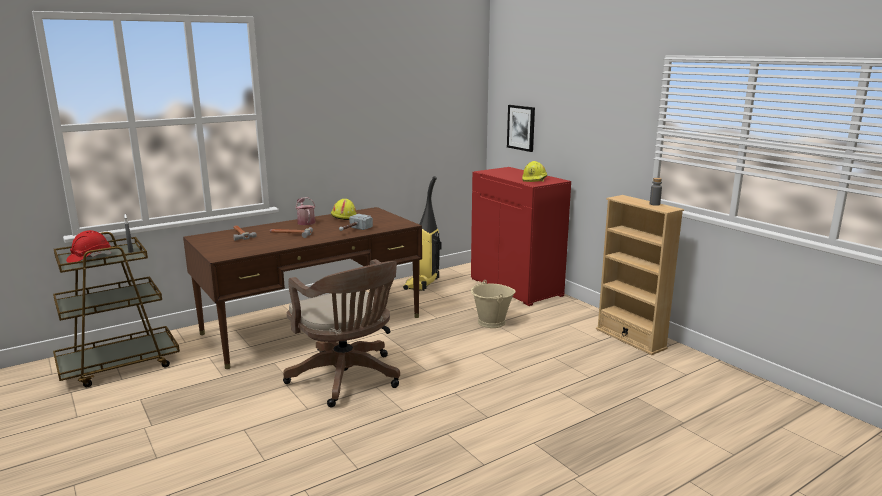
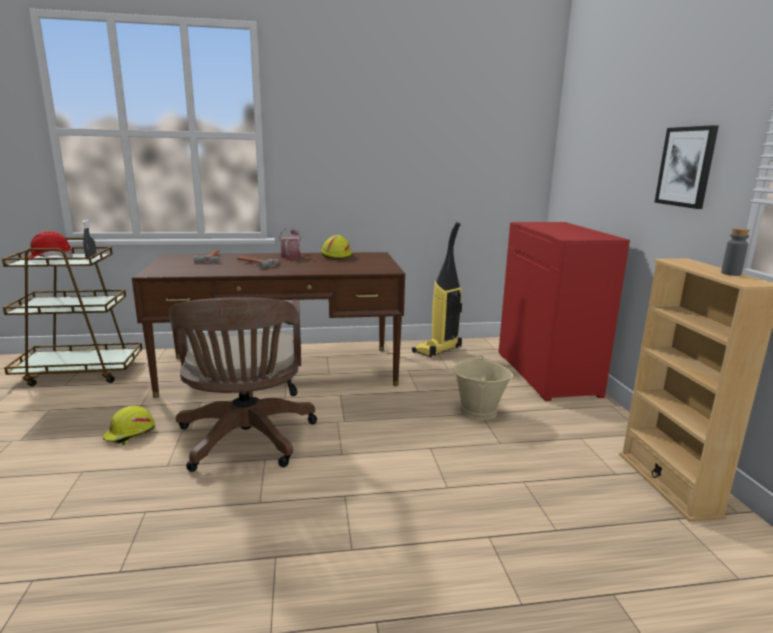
camera: 25 degrees right, 0 degrees up
(353, 230) = (322, 268): hammer -> none
(521, 127) = (584, 171): picture -> picture (686, 167)
(534, 179) = (577, 234): yellow hard hat -> yellow hard hat (130, 434)

